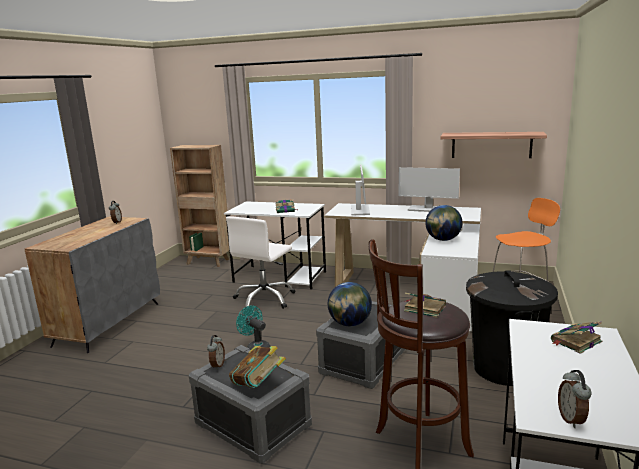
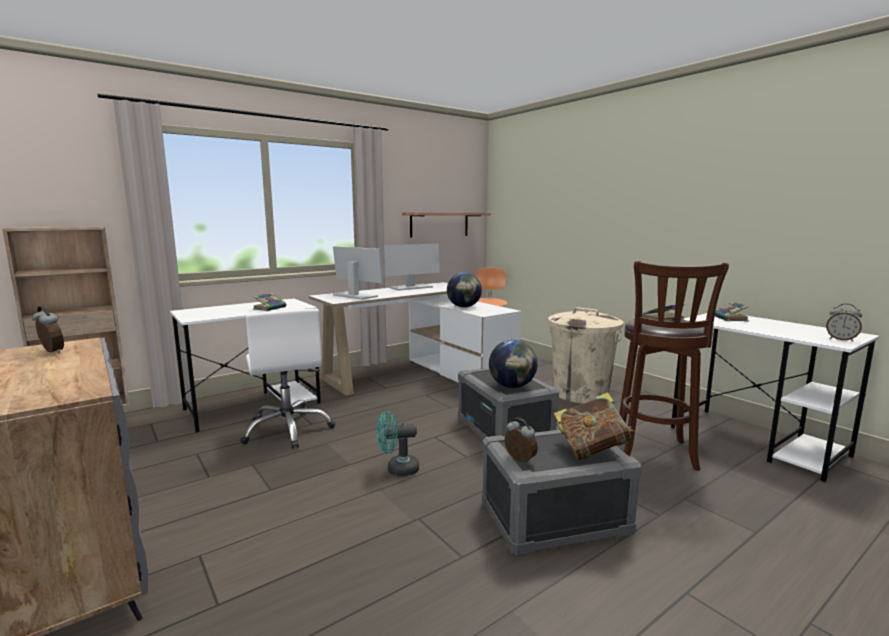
camera: 55 degrees left, 5 degrees down
(505, 368) = (580, 393): black trash can -> beige trash can

